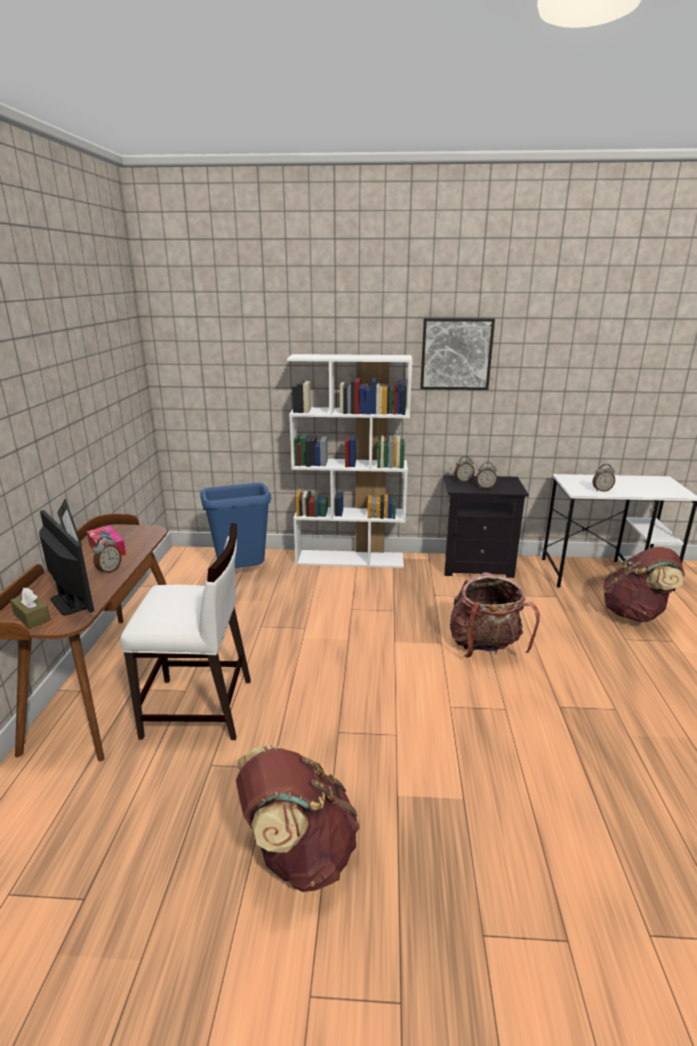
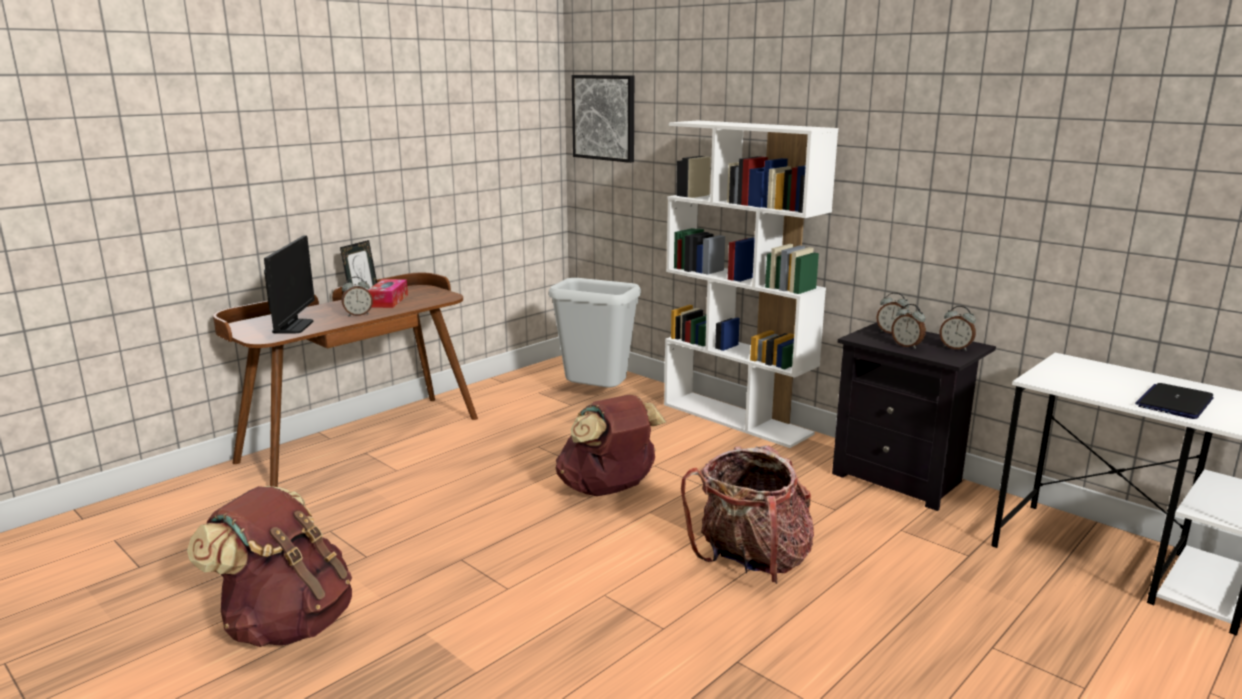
camera: 40 degrees right, 5 degrees down
(32, 617) = (254, 328): brown tissue box -> none
(199, 708) = (386, 488): white chair -> none
(242, 573) = (596, 395): blue trash can -> grey trash can
(456, 354) = (905, 130): picture -> picture (604, 117)
(601, 490) = (1092, 388): alarm clock -> alarm clock (955, 348)
(635, 614) = (1078, 629): brown backpack -> brown backpack (608, 489)
(636, 489) = (1174, 402): none -> laptop

